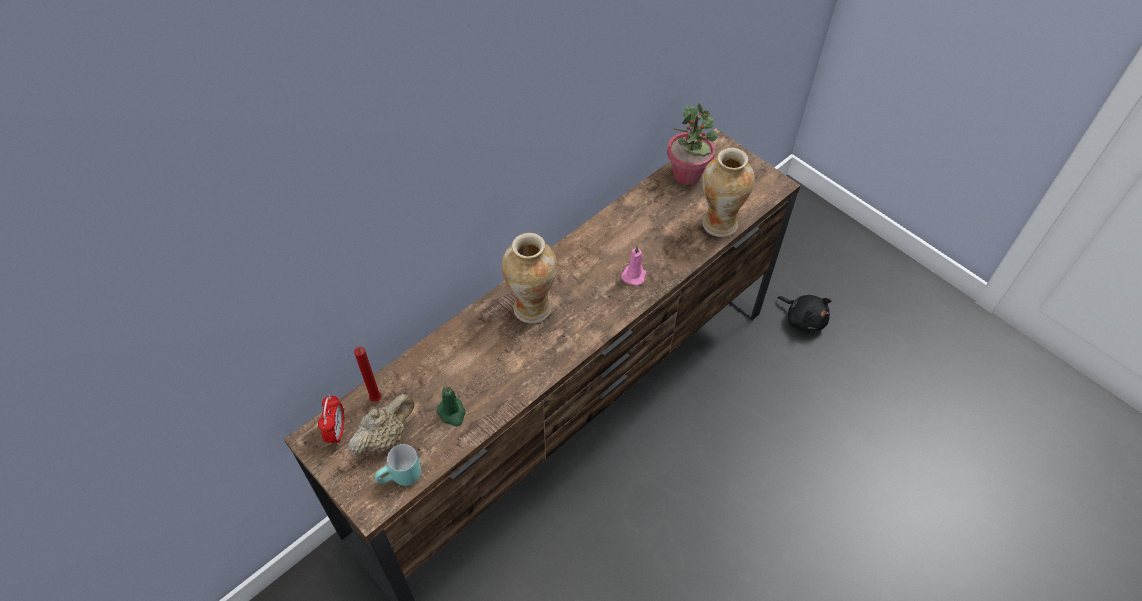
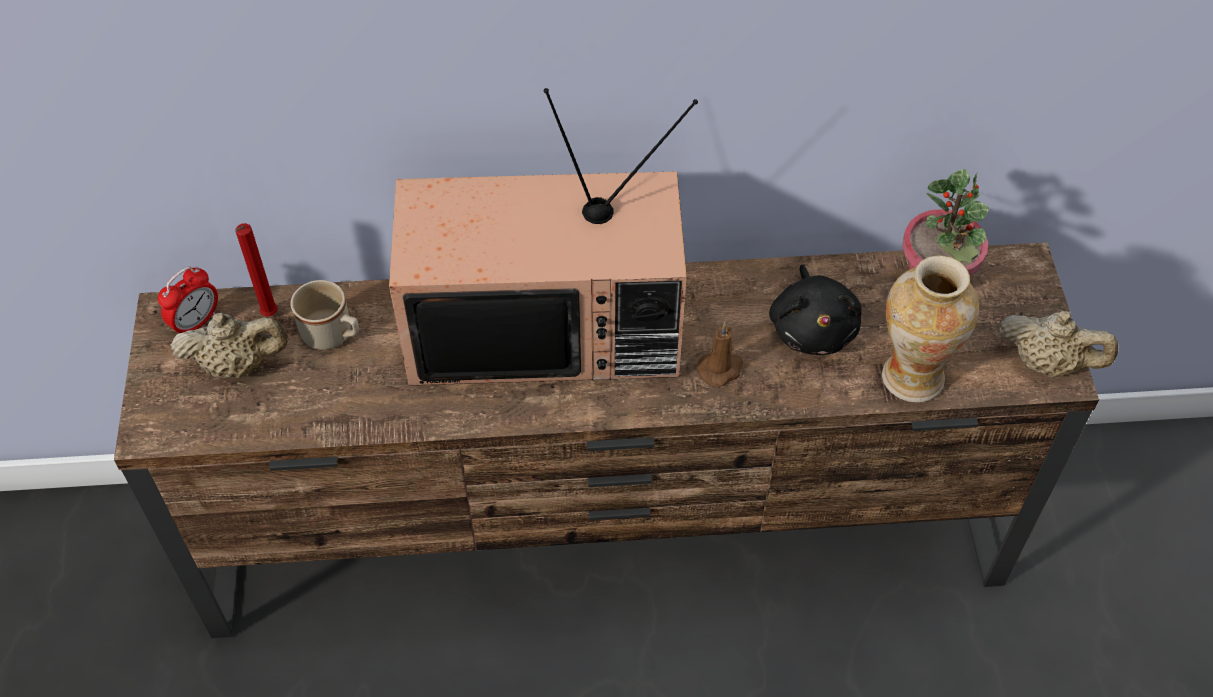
camera: 40 degrees right, 0 degrees up
(401, 478) = (208, 423): turquoise mug -> none
(423, 386) = (333, 335): none -> beige mug
(452, 413) = (333, 388): green candle -> none
(531, 307) = (547, 324): vase -> television
(634, 274) = (721, 369): pink candle -> brown candle
(766, 182) = (1047, 363): none -> beige teapot
(803, 319) = (1068, 639): black plush toy -> black plush toy (813, 328)

